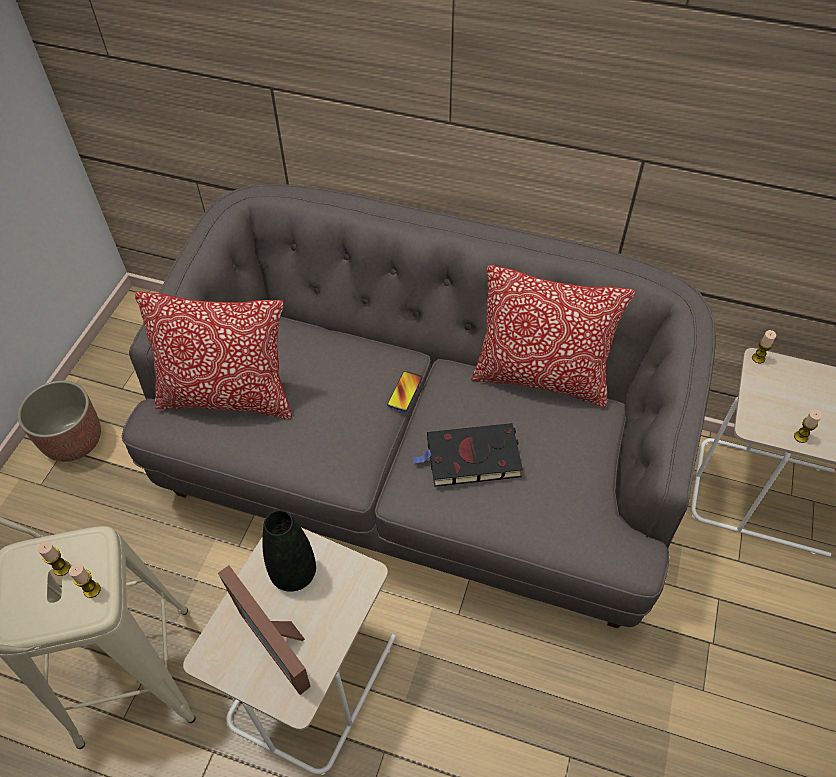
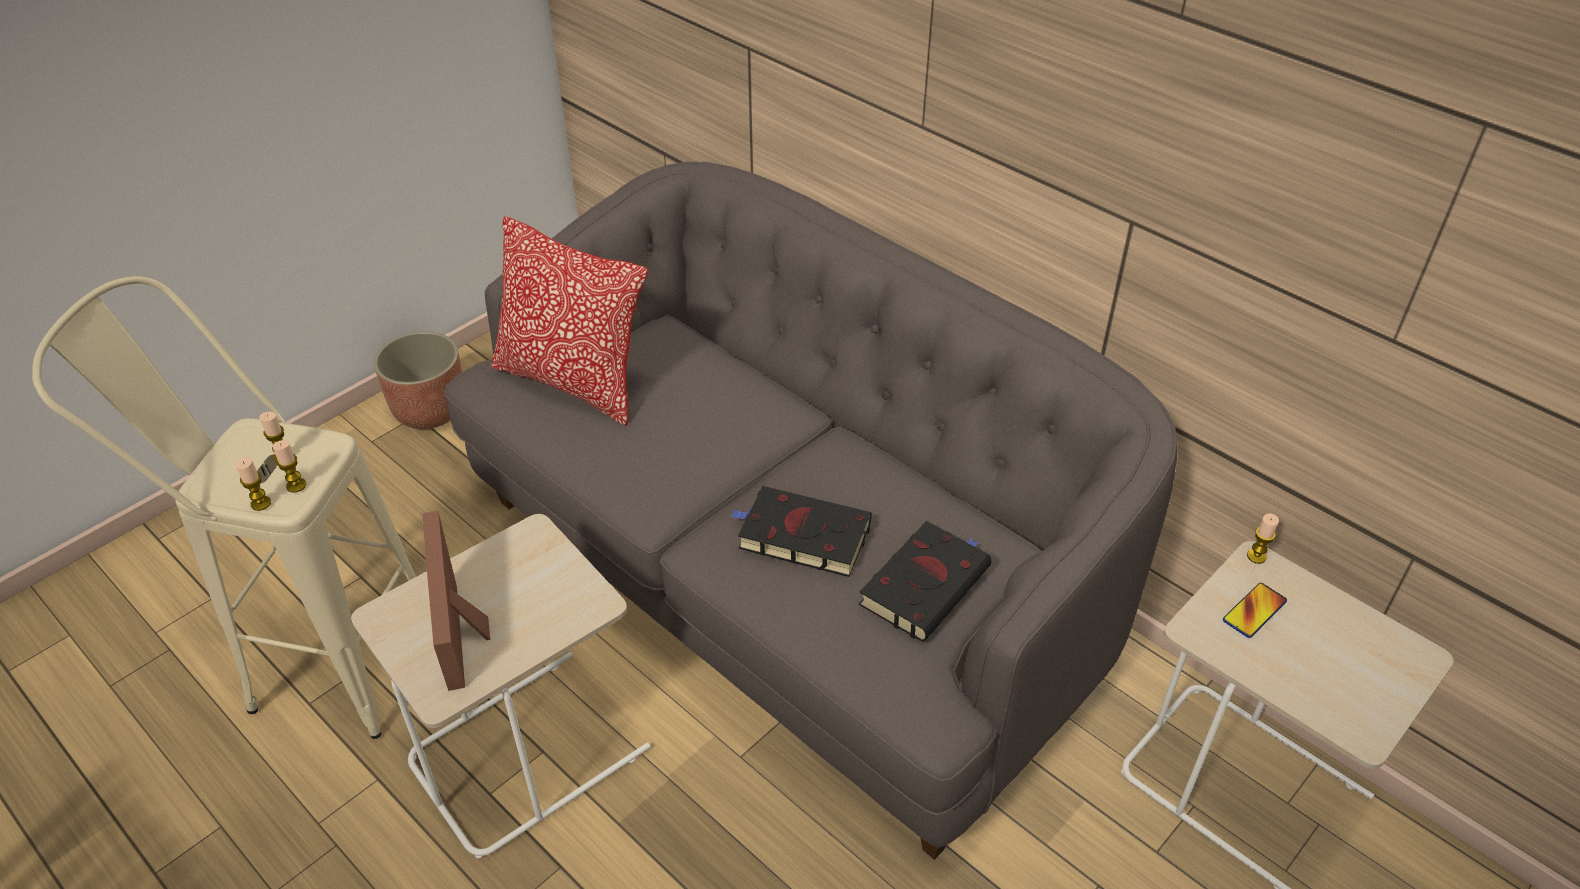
camera: 25 degrees right, 10 degrees down
(293, 573) = (522, 571): black vase -> none
(405, 391) = (774, 444): phone -> phone (1254, 611)
(541, 378) = (950, 485): pillow -> none
(572, 460) = (926, 584): none -> black book
(800, 437) = (1256, 667): candle -> candle (261, 503)

